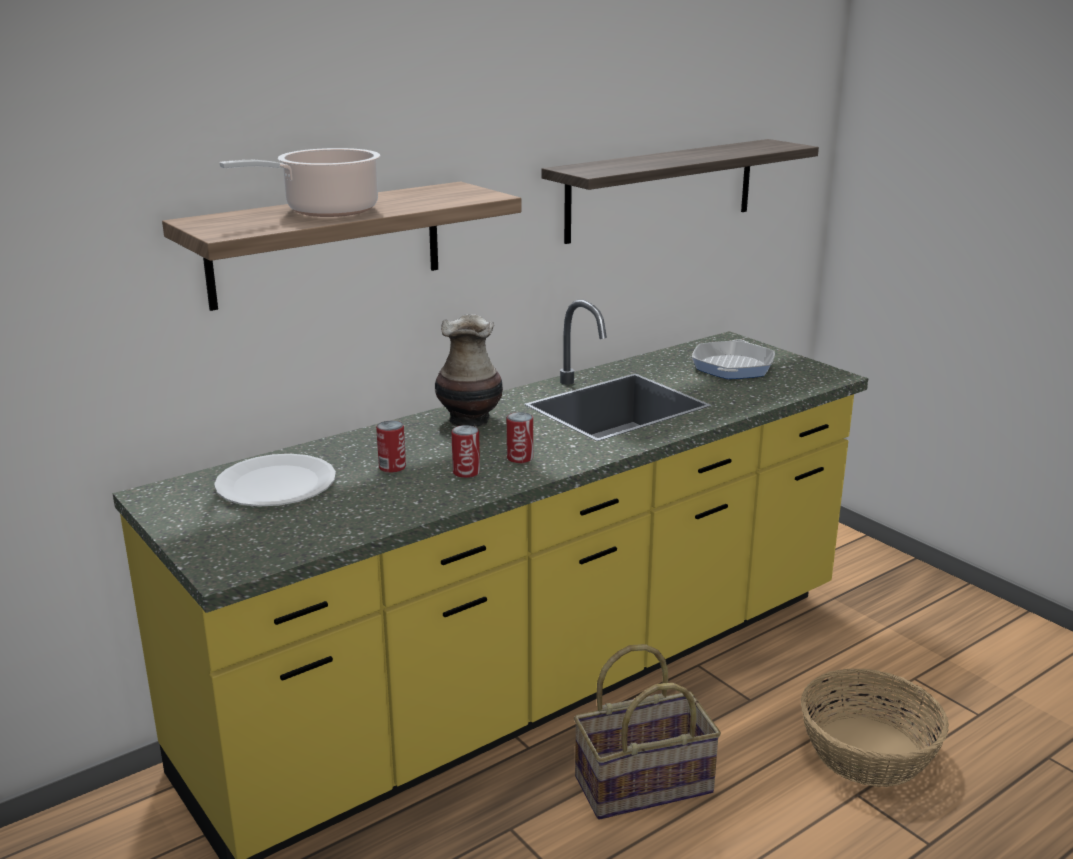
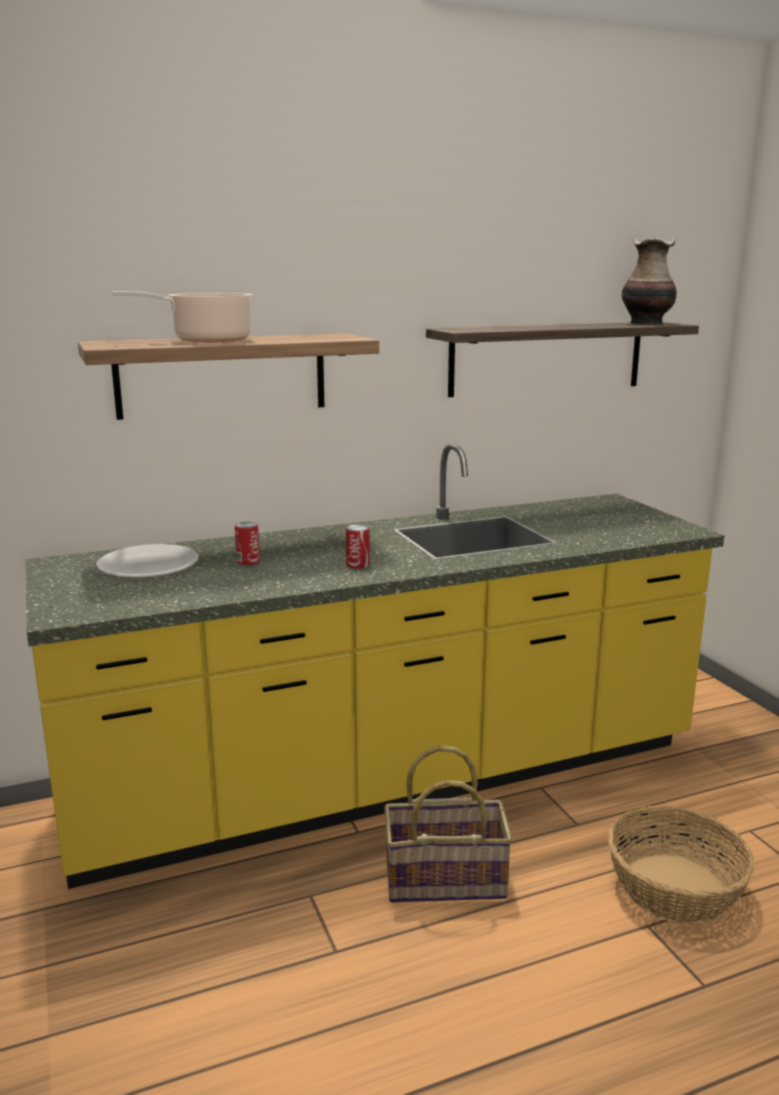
camera: 15 degrees right, 5 degrees down
(466, 472) = (304, 570): can -> none
(470, 419) = (339, 536): vase -> vase (647, 323)
(732, 367) = (599, 518): frying pan -> none

